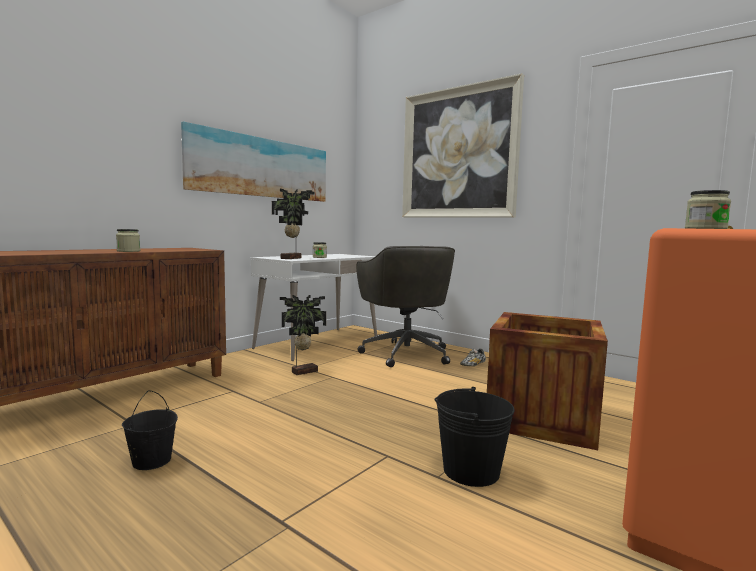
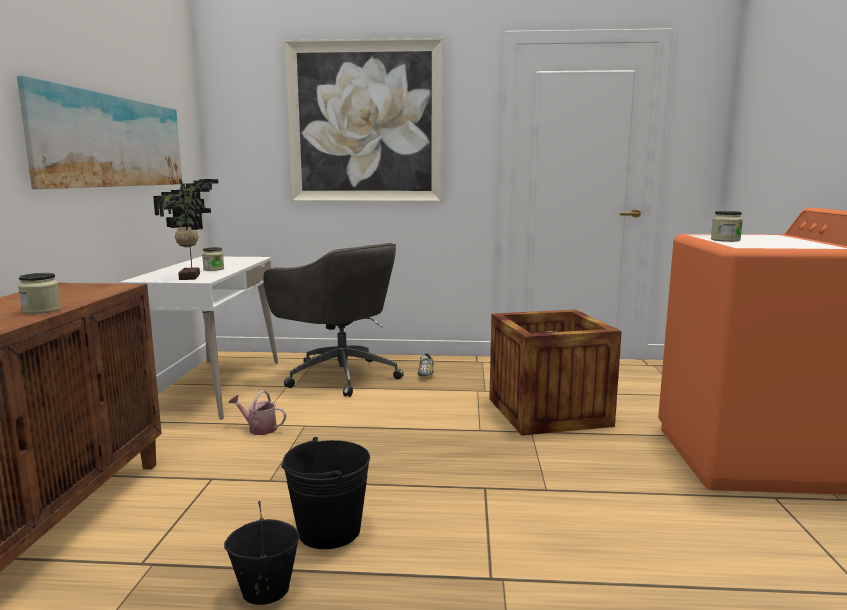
camera: 35 degrees left, 5 degrees up
(303, 371) = (259, 428): potted plant -> watering can
(471, 471) = (561, 475): black bucket -> black bucket (329, 531)

